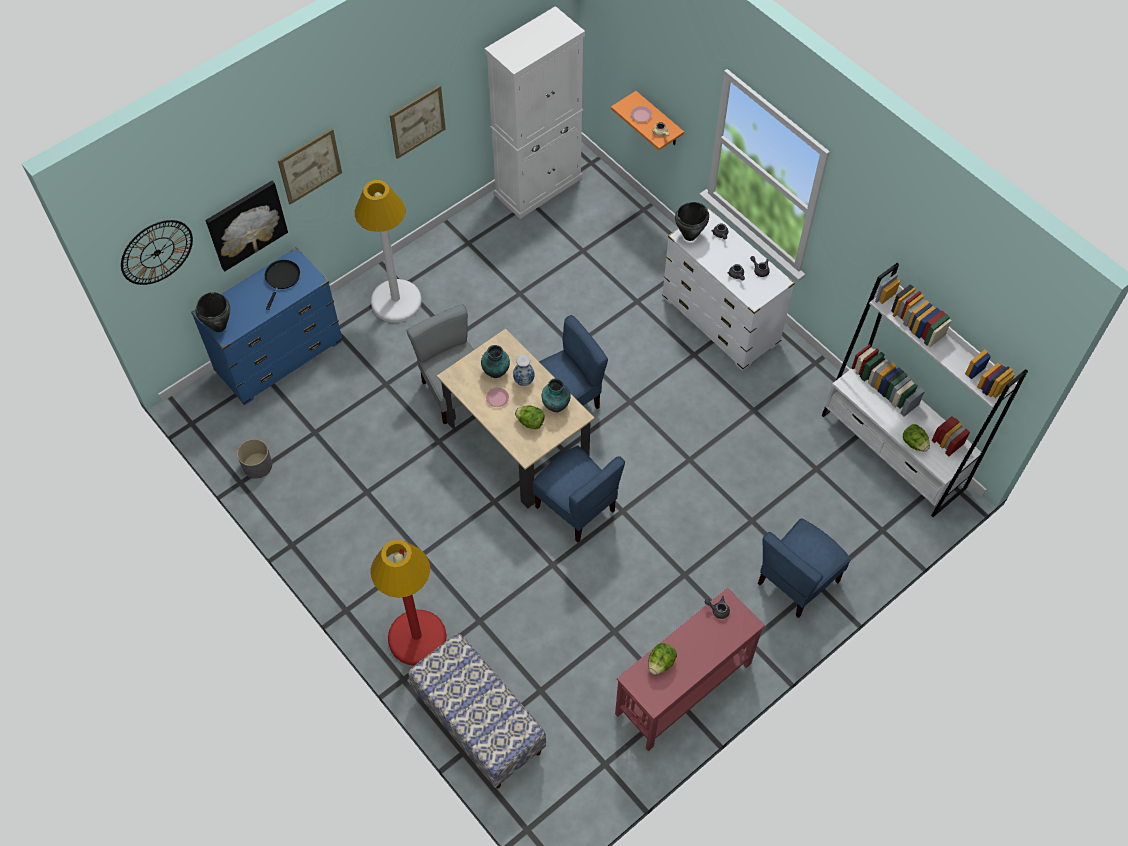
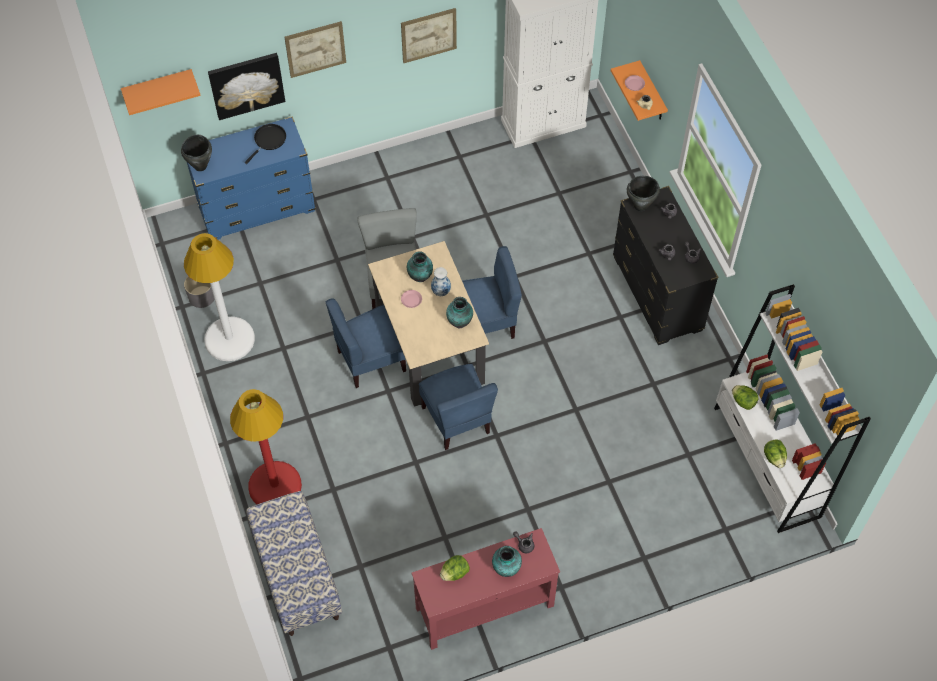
camera: 20 degrees right, 0 degrees up
(157, 252) = (158, 87): wall clock -> orange shelf
(396, 301) = (375, 190): white floor lamp -> white floor lamp (229, 339)
(530, 422) = (431, 329): lettuce -> lettuce (743, 401)
(710, 640) = (505, 568): none -> vase
(720, 321) = (657, 294): white dresser -> black dresser
(797, 581) = (626, 549): blue chair -> blue chair (371, 360)

